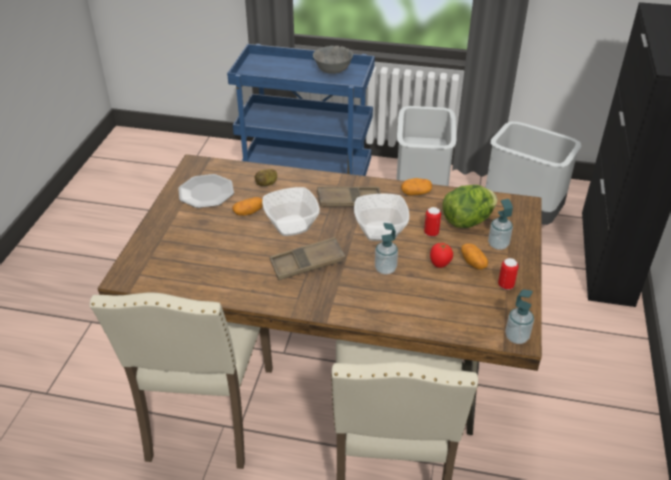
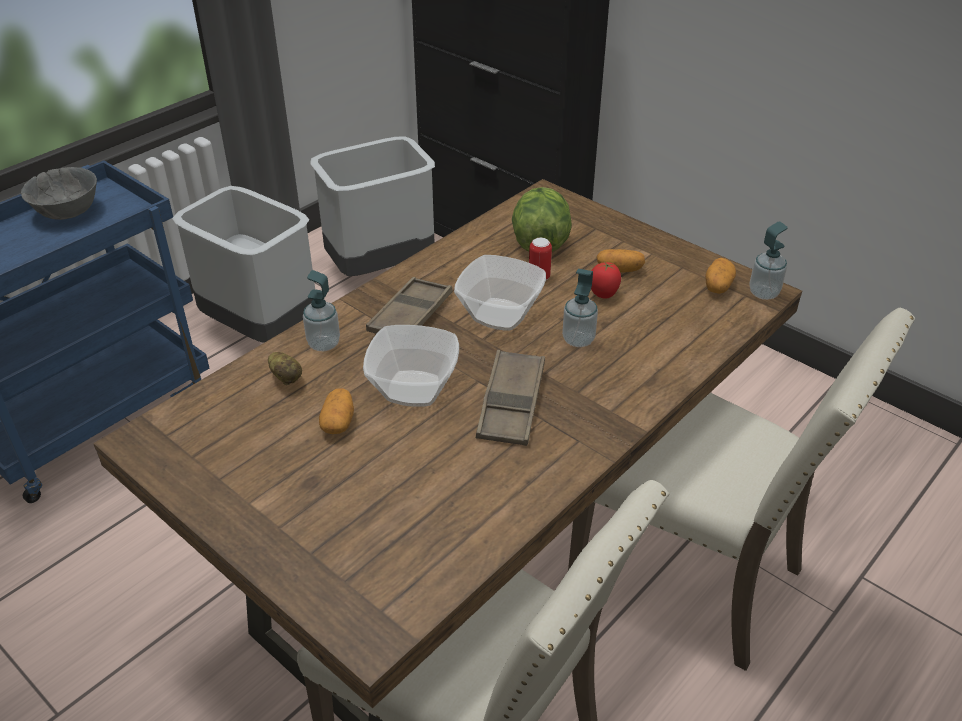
camera: 60 degrees left, 0 degrees up
(206, 192) = (236, 453): plate -> none
(416, 193) = (448, 257): potato -> potato (718, 286)
(498, 244) = (601, 240): soap dispenser -> soap dispenser (324, 344)
(505, 285) = (675, 264): can -> none

